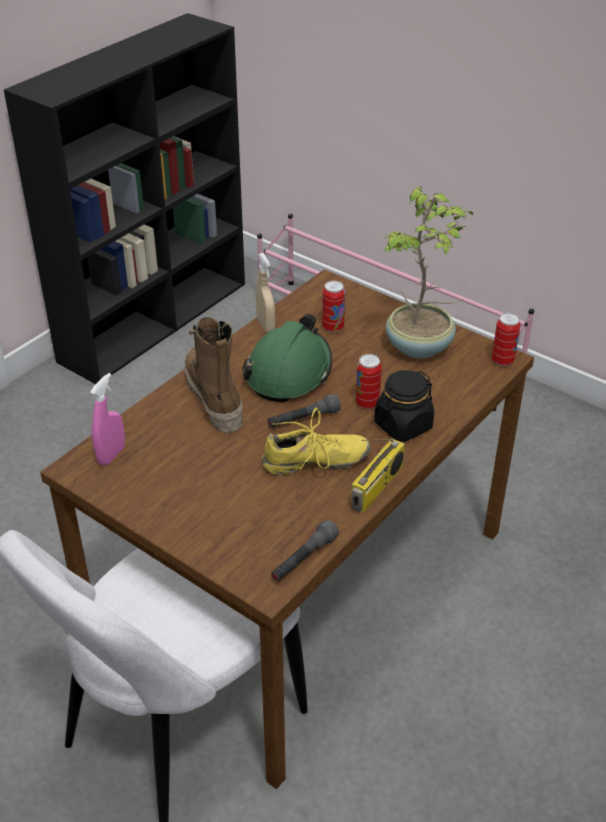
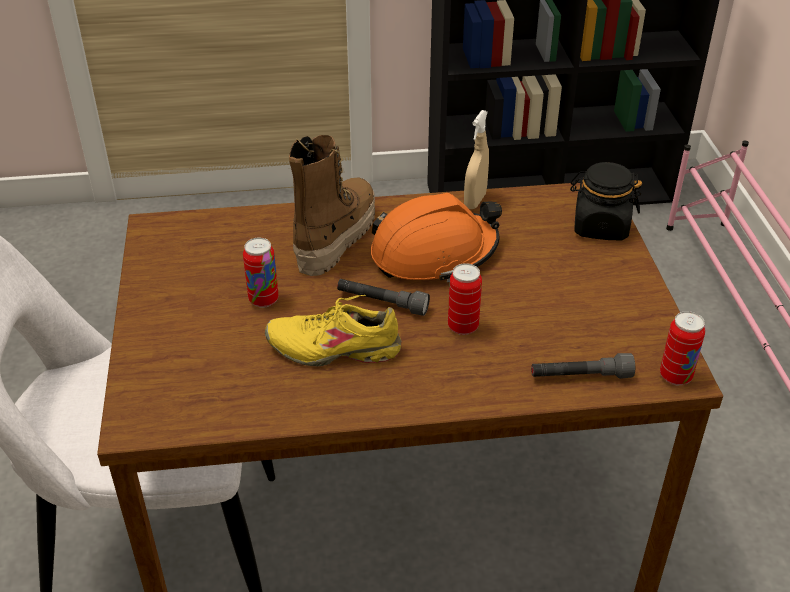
camera: 45 degrees right, 0 degrees up
(111, 455) = (191, 233): pink spray bottle -> none
(289, 372) = (434, 253): green hard hat -> orange hard hat
(303, 559) = (195, 424): grey flashlight -> grey flashlight (580, 376)
(315, 462) = (334, 348): yellow shoe -> yellow shoe turned 150 degrees clockwise
(333, 327) = (536, 238): can -> can (263, 300)
(377, 487) = (352, 410): radio -> none
(403, 425) = (465, 370): black jar -> black jar (600, 226)
(420, 347) = (600, 307): potted plant -> none

